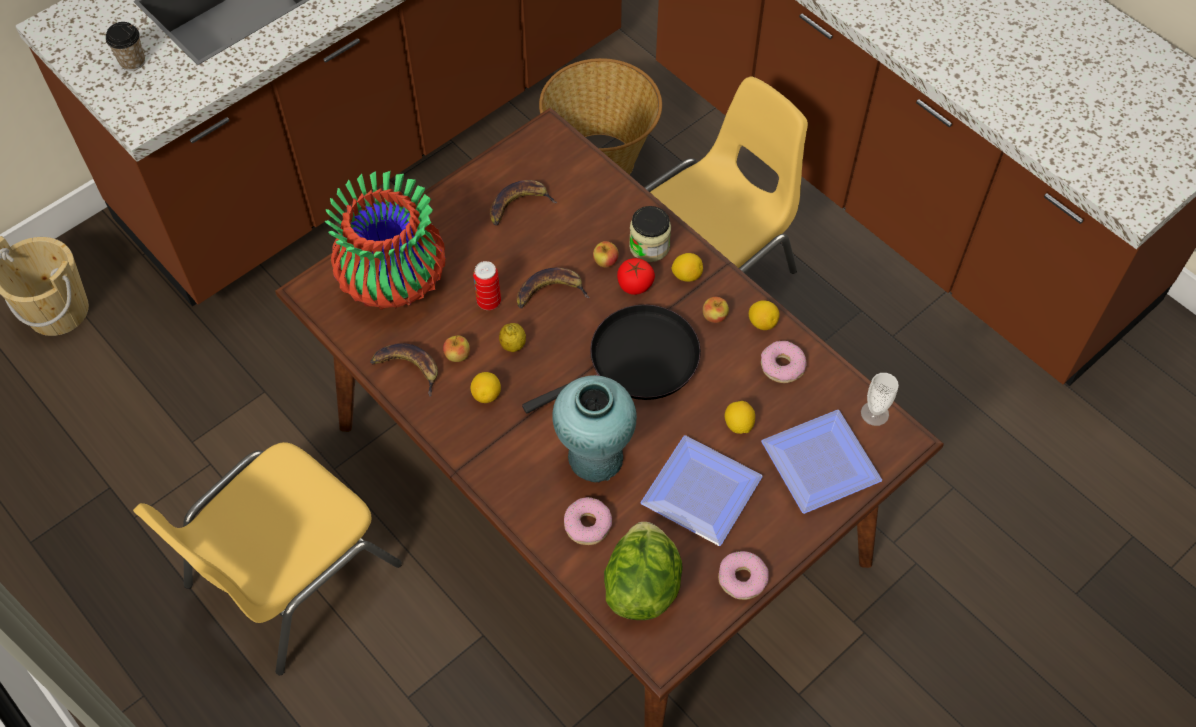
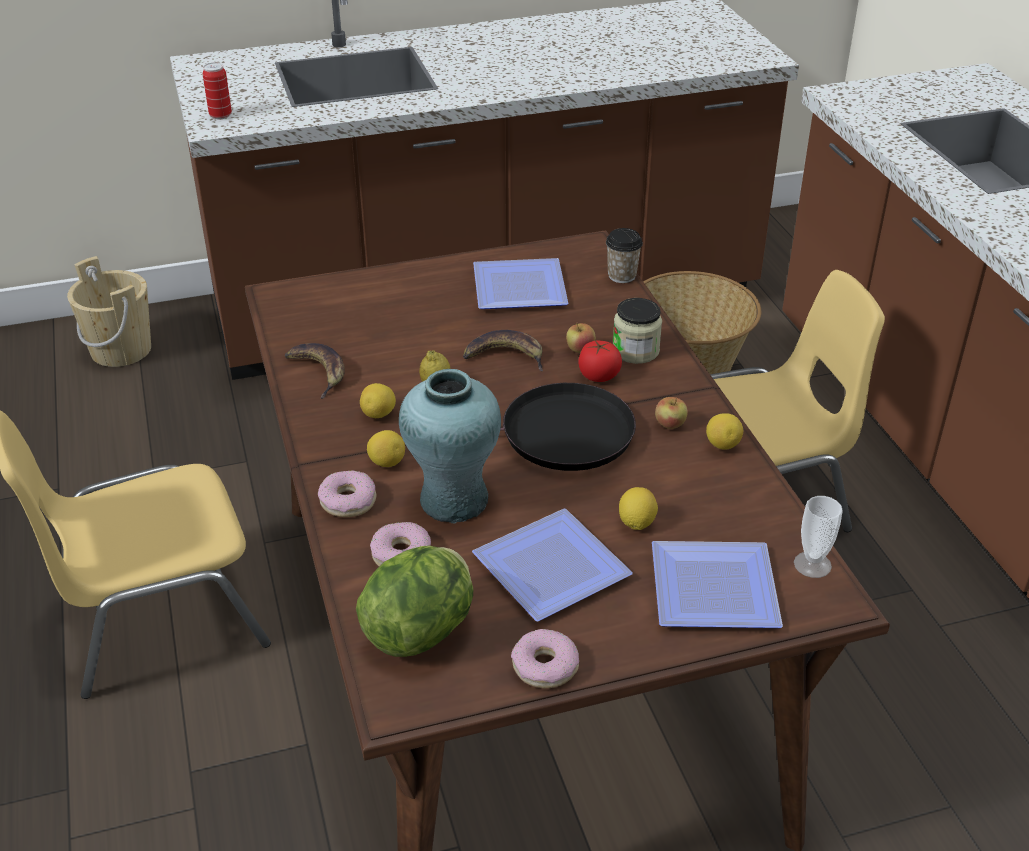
camera: 25 degrees right, 20 degrees down
(132, 61) = (240, 93): cup -> cup (622, 276)
(392, 279) = (357, 306): vase -> none
(457, 355) = (374, 377): apple -> none
(489, 302) = (437, 347): can -> can (220, 115)
(519, 205) = (522, 286): banana -> plate
(686, 275) = (661, 383): lemon -> lemon (387, 462)
(782, 366) = (723, 488): donut -> donut (348, 501)

